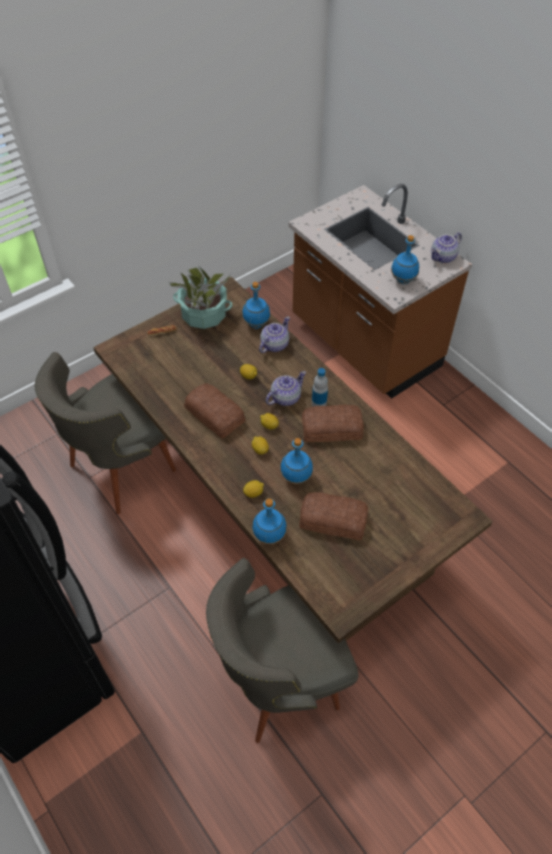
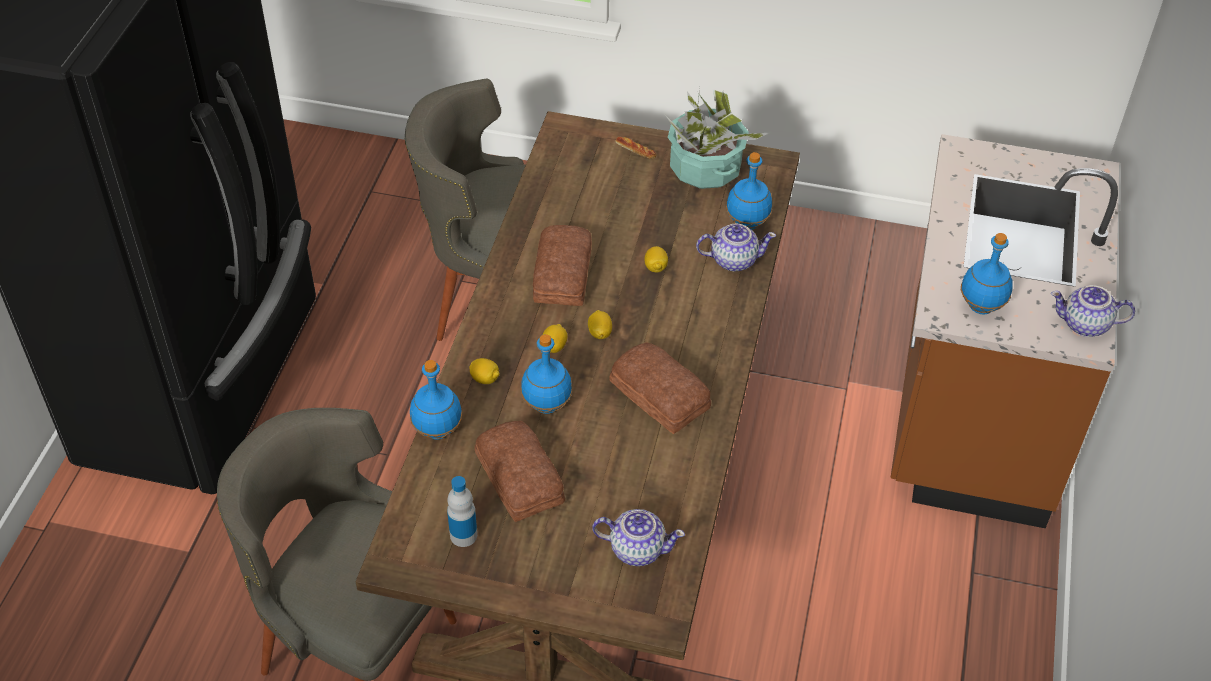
camera: 50 degrees right, 5 degrees down
(285, 398) = (659, 321): teapot -> teapot (636, 549)
(319, 403) = (687, 359): bottle -> bottle (463, 535)

